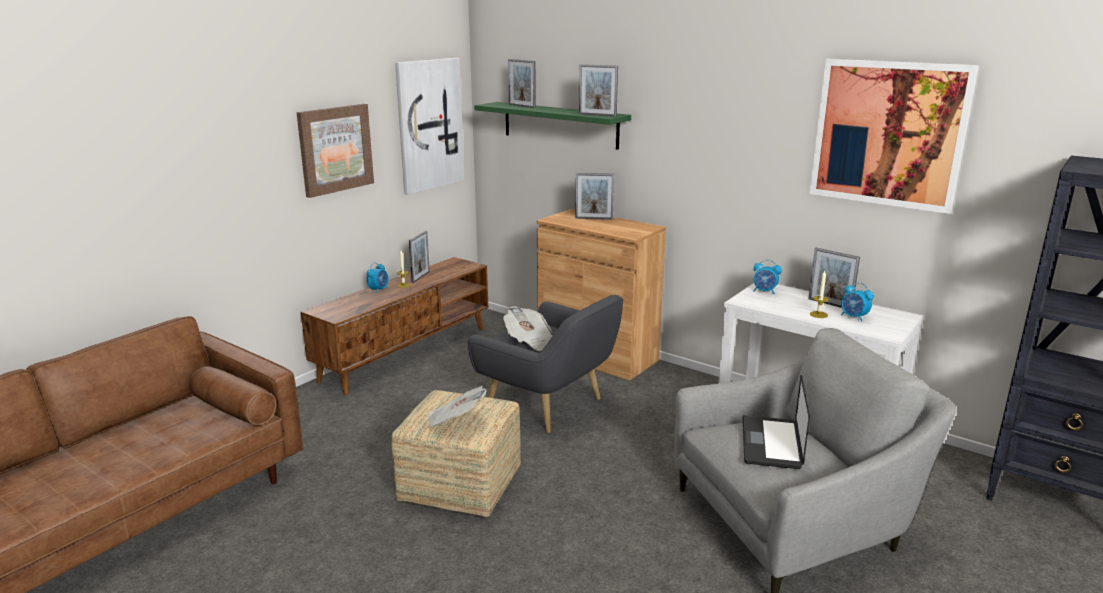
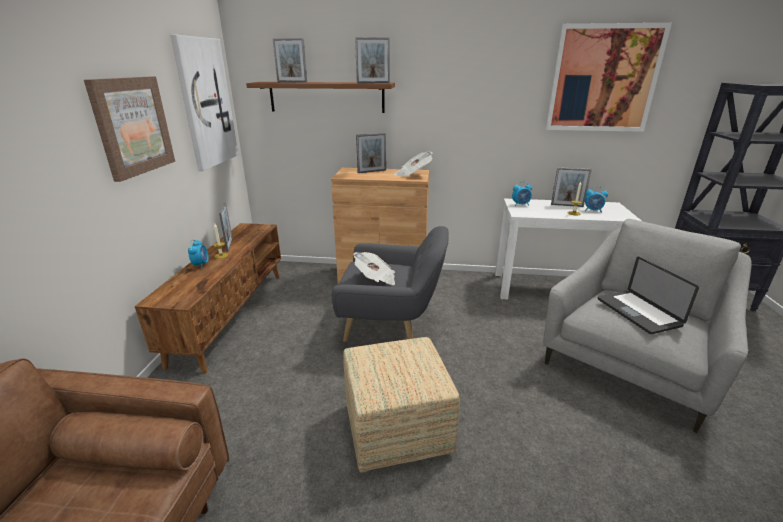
camera: 30 degrees left, 5 degrees up
(455, 421) = (407, 377): newspaper -> newspaper (413, 174)
(560, 124) = (326, 97): green shelf -> brown shelf

